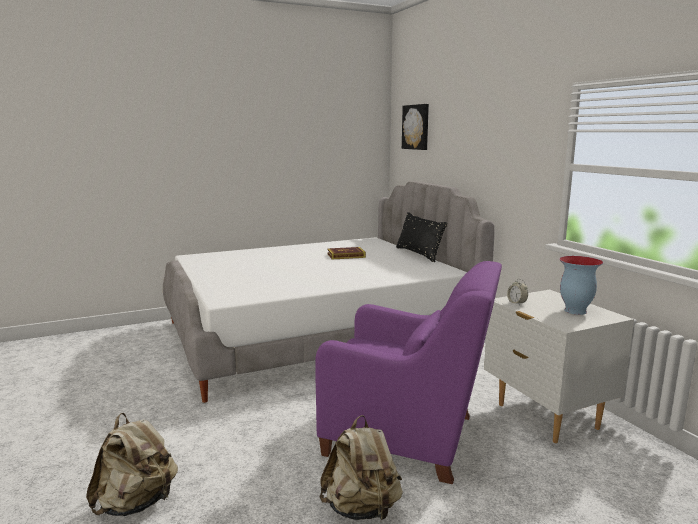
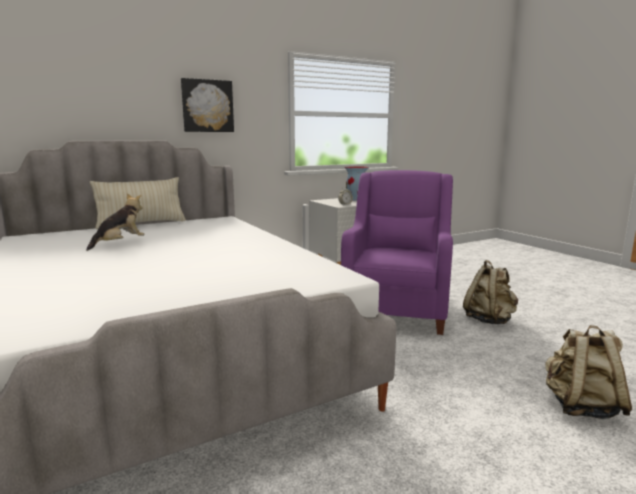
camera: 95 degrees left, 0 degrees up
(346, 255) = (120, 244): book -> plush toy
(416, 127) = (48, 66): picture -> picture (207, 106)
(418, 254) = (141, 224): black pillow -> beige pillow

